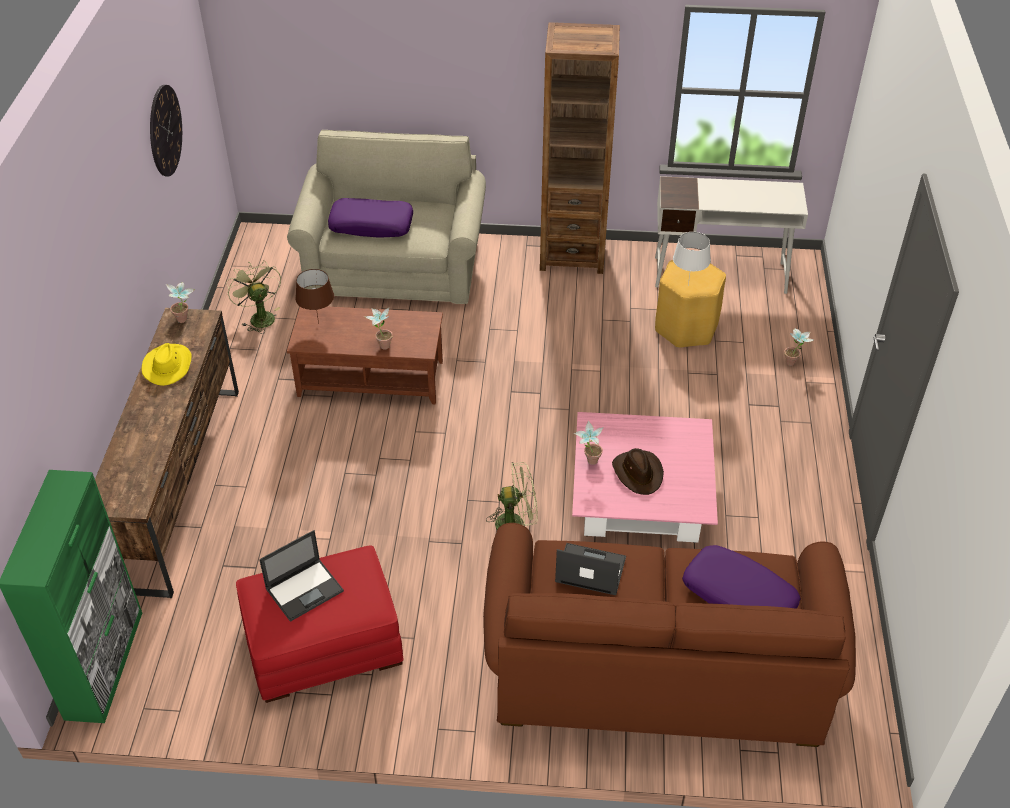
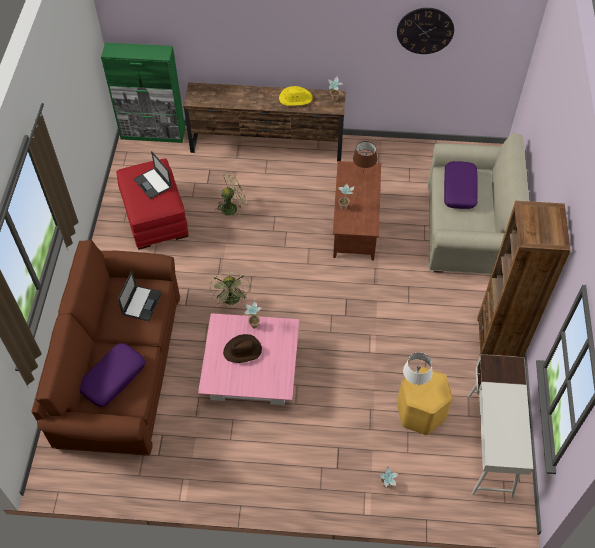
camera: 90 degrees right, 10 degrees up
(259, 317) = (409, 163): green fan -> green fan (232, 207)

